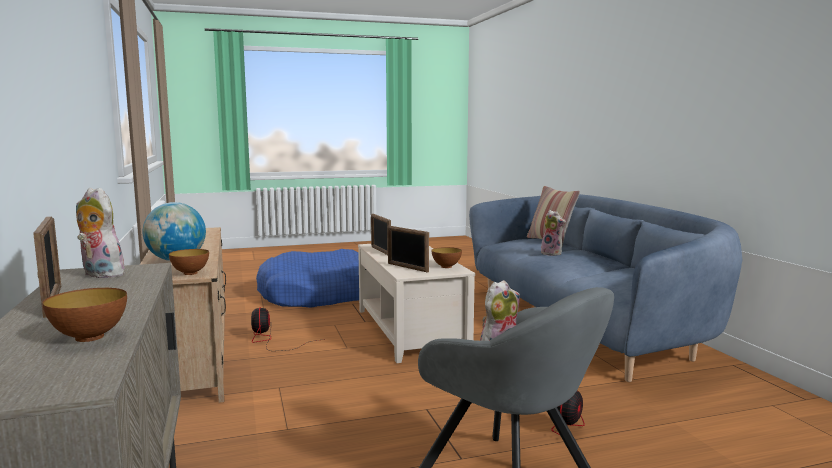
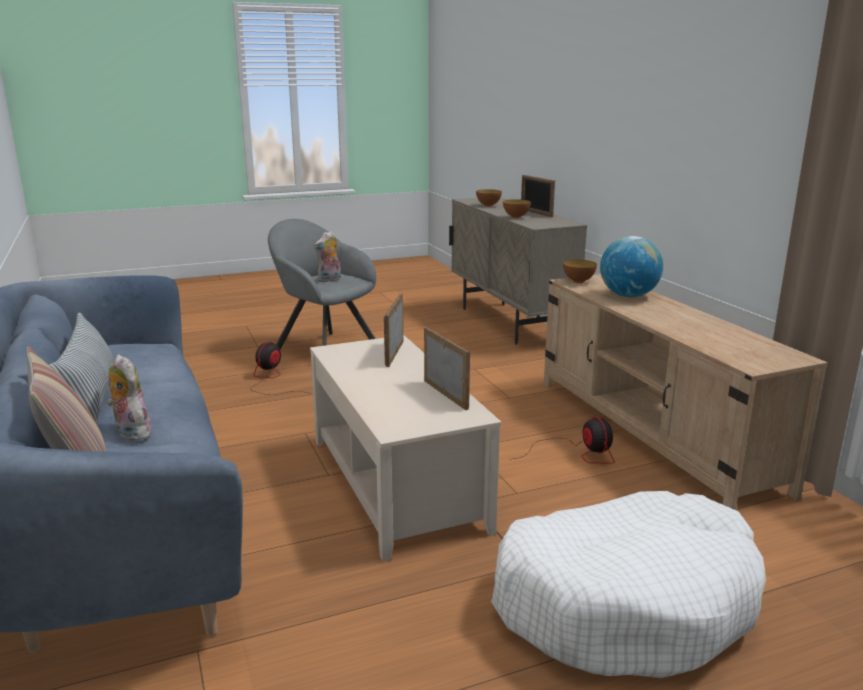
camera: 175 degrees right, 10 degrees up
(99, 275) = (552, 222): plush toy -> none
(317, 294) = (625, 602): blue dog bed -> white dog bed
(407, 267) = (394, 353): picture frame -> picture frame turned 120 degrees counterclockwise
(446, 267) = (343, 356): bowl -> bowl (516, 217)
(595, 259) = (92, 402): none -> pillow

